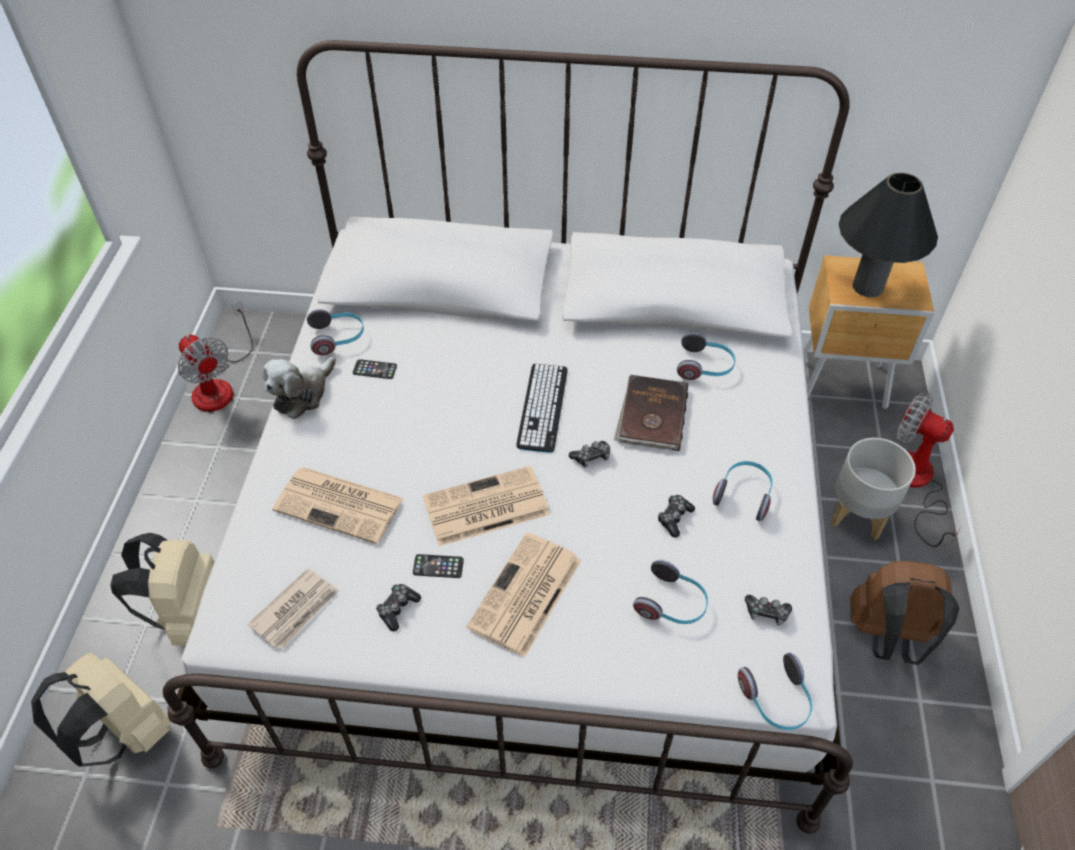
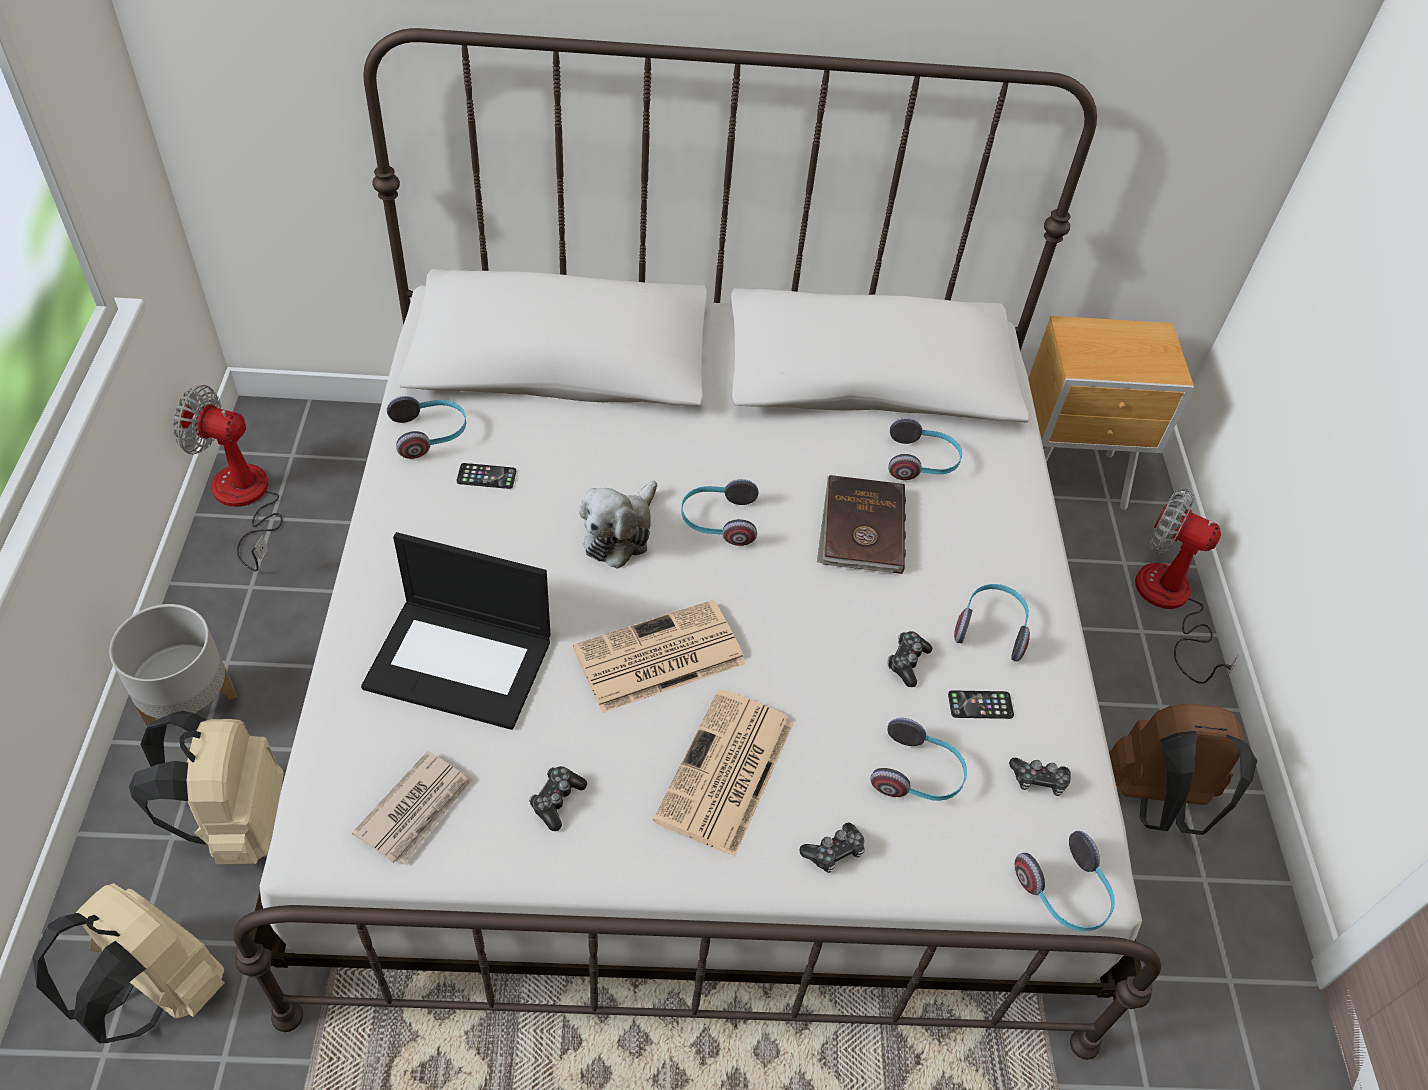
camera: 10 degrees left, 0 degrees up
(219, 384) = (244, 501): fan -> fan turned 150 degrees clockwise
(302, 394) = (390, 512): plush toy -> plush toy (620, 533)
(341, 505) = (461, 662): newspaper -> laptop
(438, 566) = (604, 740): phone -> phone (980, 705)
(542, 407) = (718, 521): keyboard -> headphones
(591, 457) = (790, 586): game controller -> game controller (834, 852)
(858, 515) = (1104, 647): grey planter -> grey planter (192, 711)
(867, 287) = (1109, 355): black table lamp -> none

